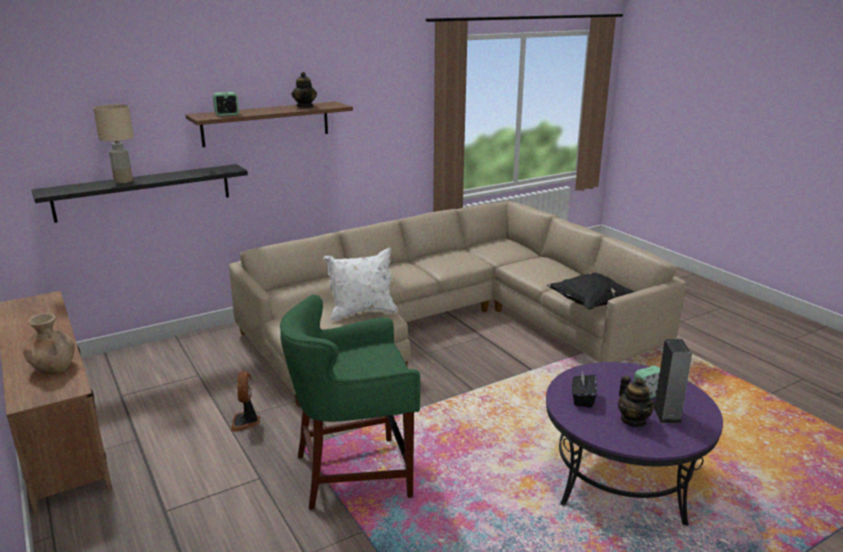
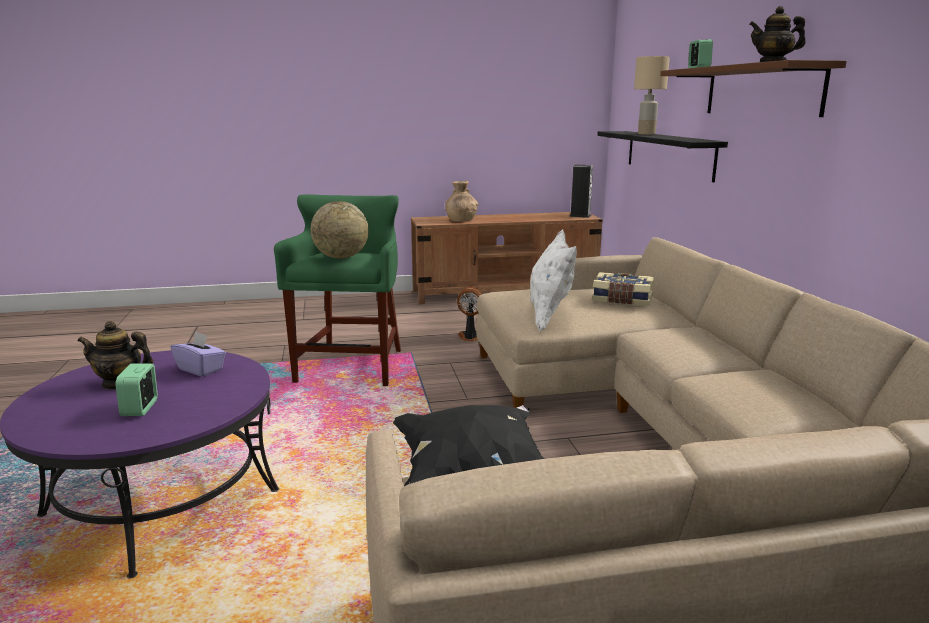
camera: 110 degrees right, 5 degrees down
(319, 289) = (622, 299): none -> book
(379, 358) = (341, 257): none -> globe
(582, 399) = (201, 369): black tissue box -> purple tissue box
(667, 414) = (89, 405): speaker -> speaker (580, 216)

